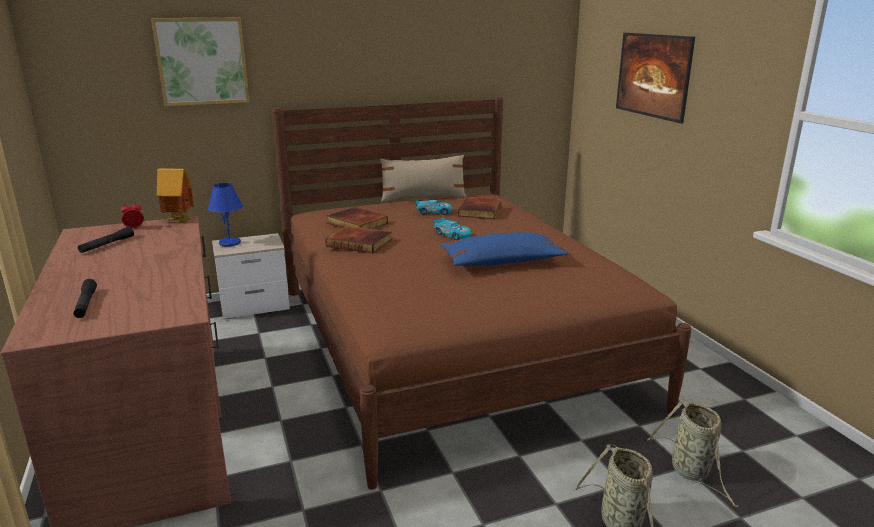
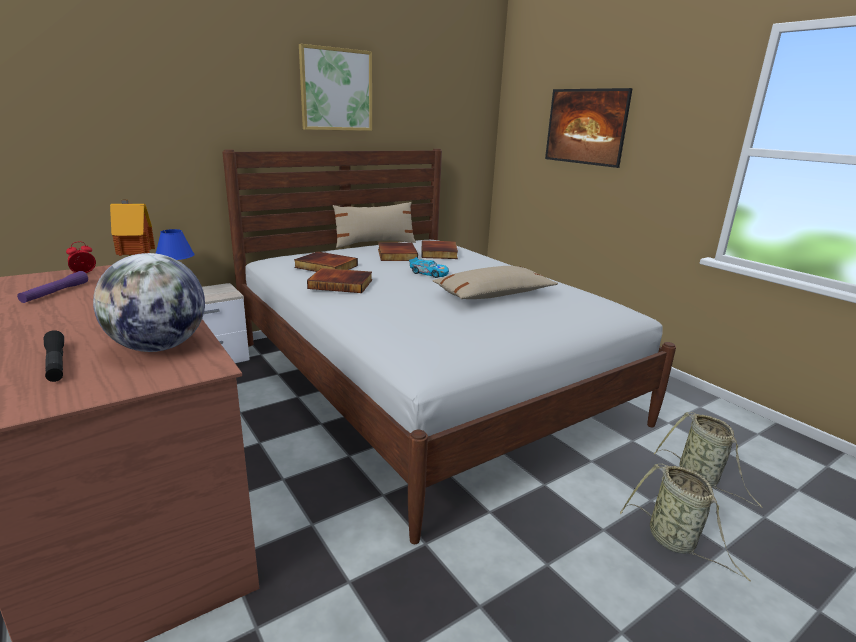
camera: 15 degrees left, 0 degrees up
(107, 245) = (55, 293): black flashlight -> purple flashlight
(160, 296) = (159, 347): none -> globe
(202, 61) = (142, 93): picture -> picture (336, 90)
(434, 212) = (396, 255): toy car -> book
(450, 343) = (426, 380): brown bed -> white bed
(501, 262) = (493, 295): blue pillow -> beige pillow

